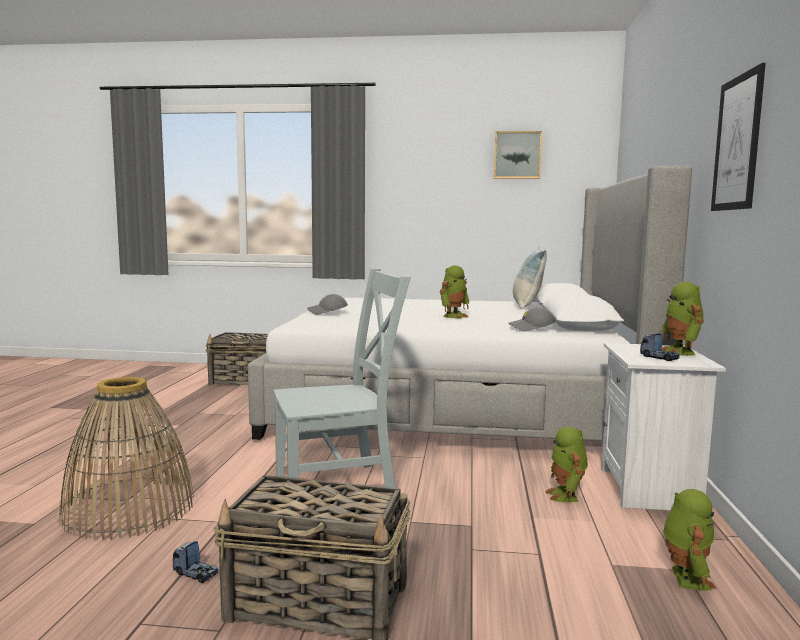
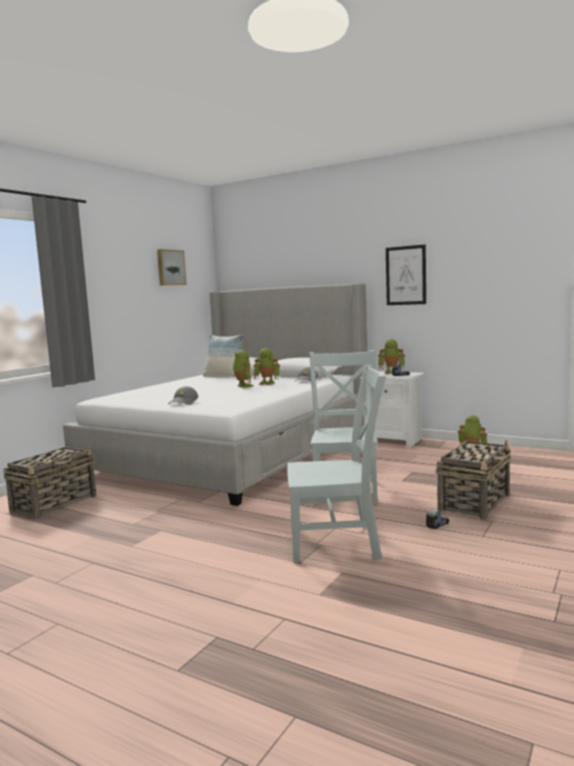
camera: 65 degrees left, 0 degrees up
(129, 509) = (338, 543): basket -> grey chair
(566, 495) = (391, 453): toy robot -> toy robot (267, 383)

